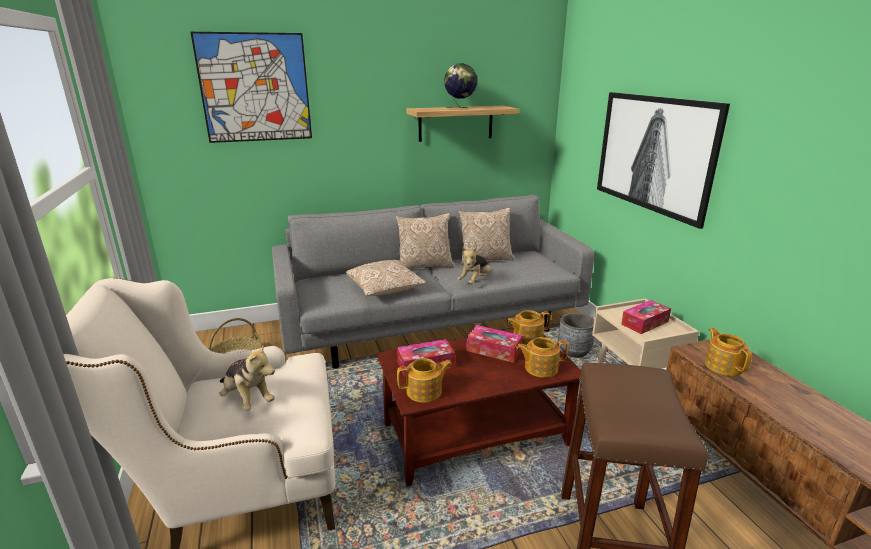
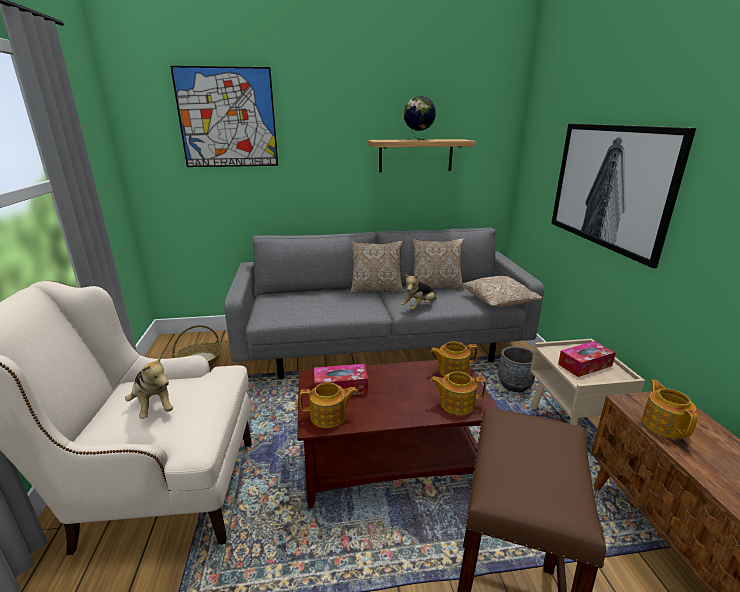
camera: 10 degrees right, 0 degrees up
(385, 289) = (331, 309): pillow -> pillow (499, 302)
(493, 350) = (414, 379): tissue box -> none

